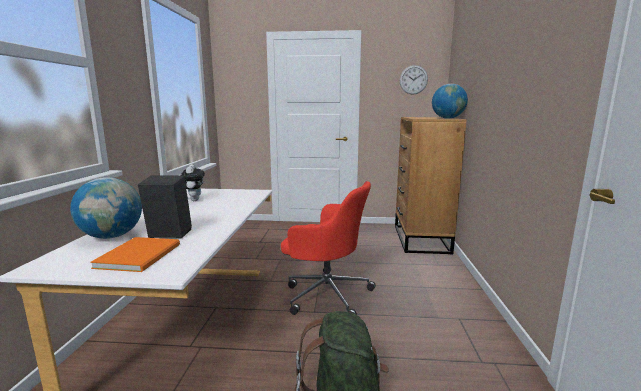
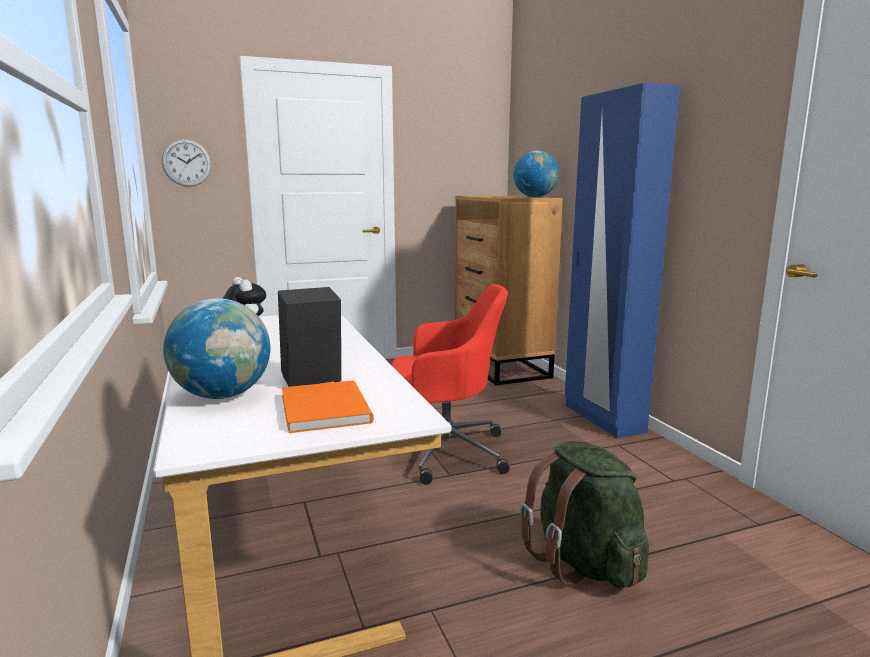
camera: 25 degrees left, 0 degrees up
(413, 80) = (466, 143): wall clock -> wall clock (187, 162)
(465, 294) = (603, 419): none -> blue wardrobe

